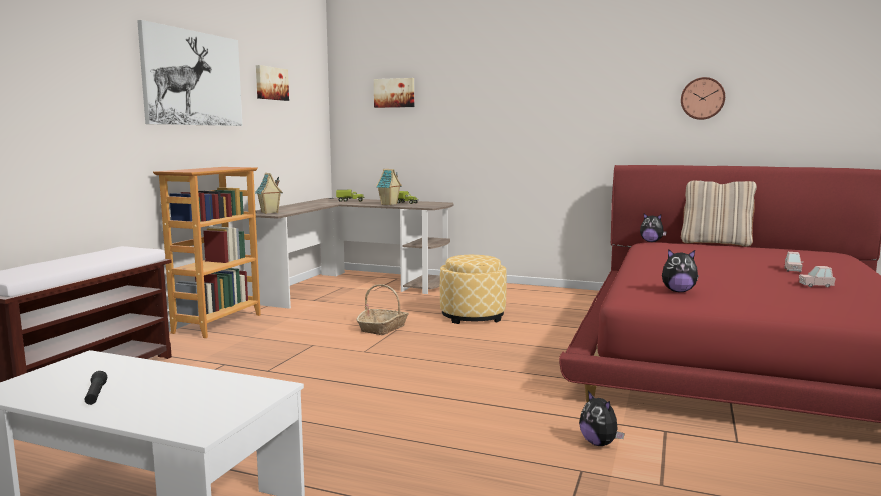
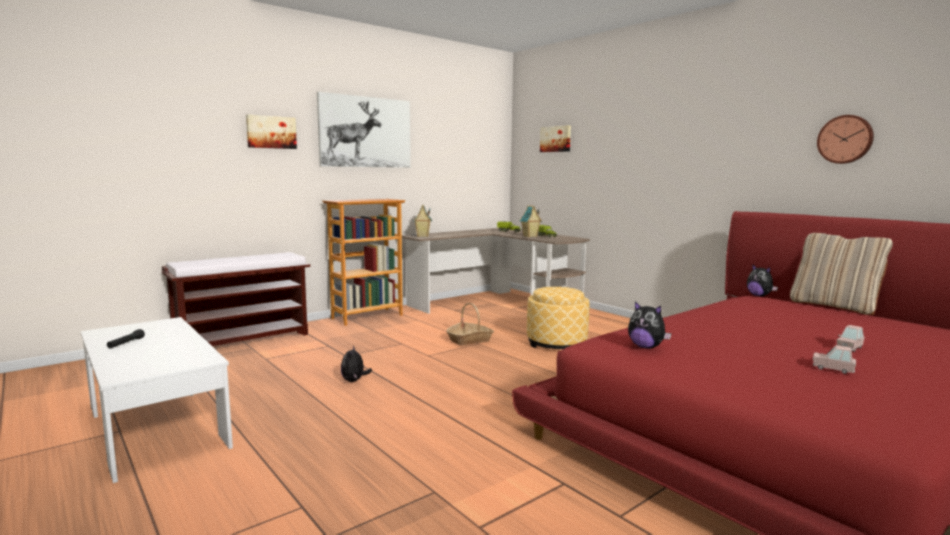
camera: 30 degrees right, 0 degrees up
(271, 83) = (444, 134): picture -> picture (271, 132)
(599, 443) = (486, 475): plush toy -> plush toy (354, 381)

